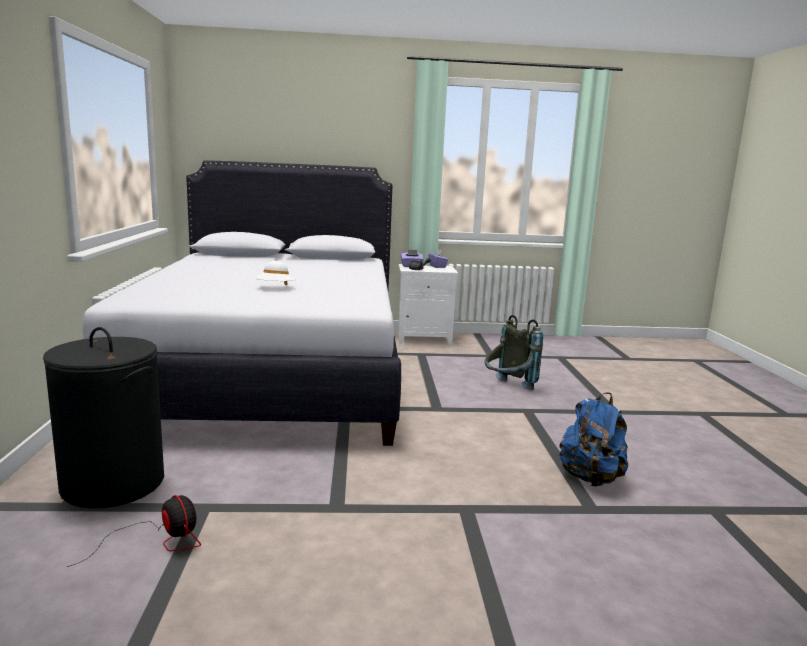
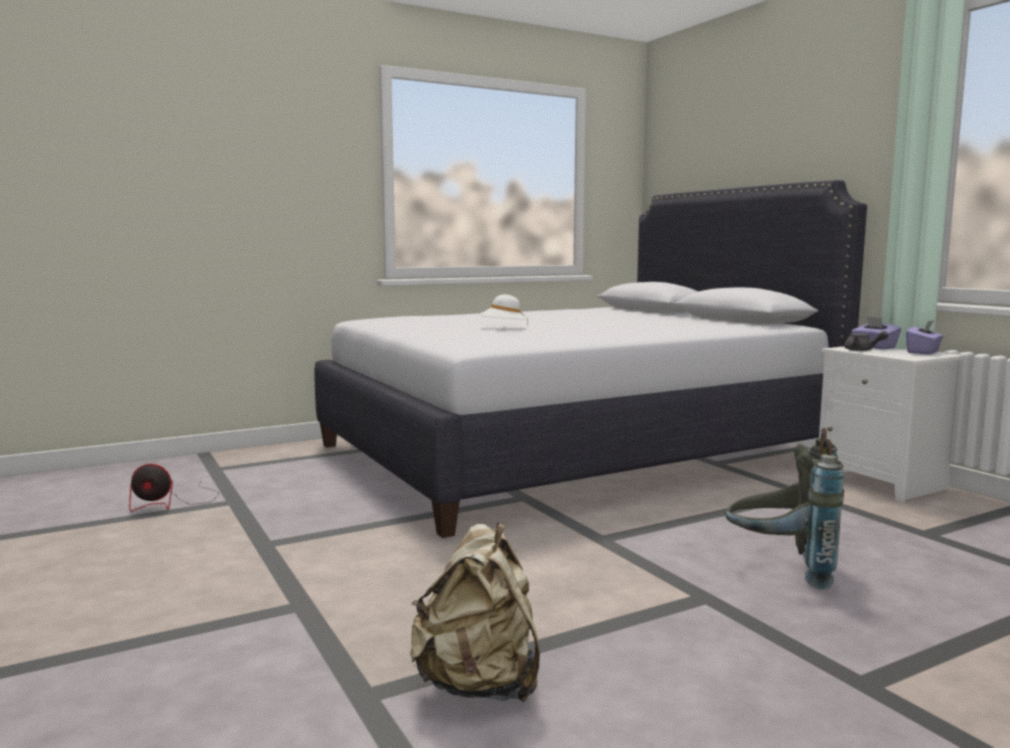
camera: 65 degrees right, 5 degrees down
(112, 484) = (258, 469): black laundry basket -> none
(158, 541) = (172, 503): fan -> fan turned 60 degrees clockwise
(590, 478) = (479, 685): blue backpack -> beige backpack

